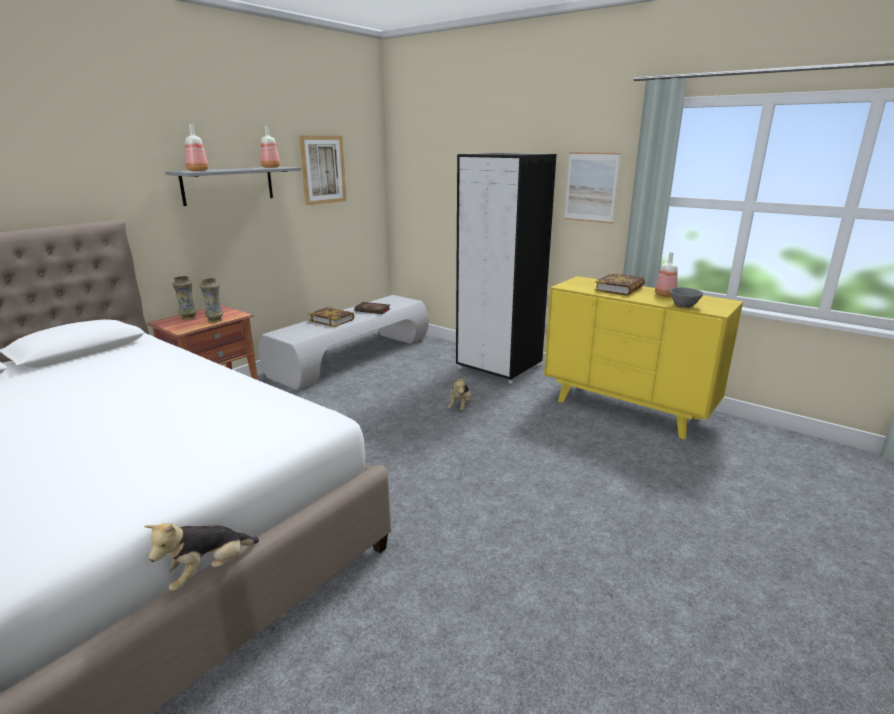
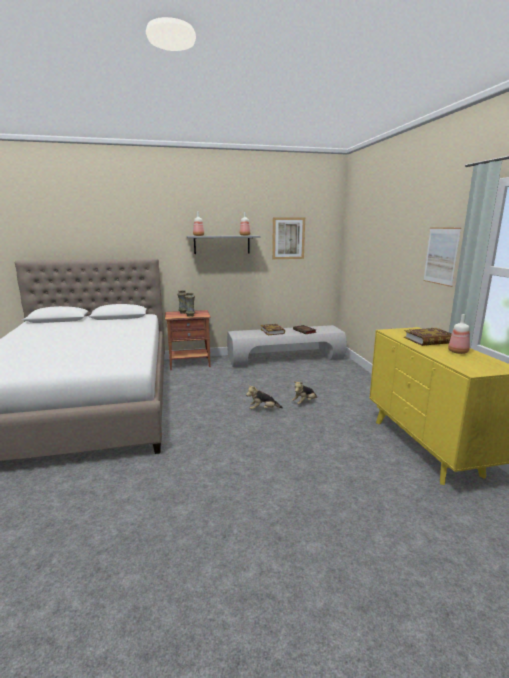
camera: 40 degrees right, 5 degrees down
(208, 571) = (40, 411): plush toy -> plush toy (263, 410)
(499, 367) = (367, 389): wardrobe -> none
(683, 306) = (451, 361): grey bowl -> none

